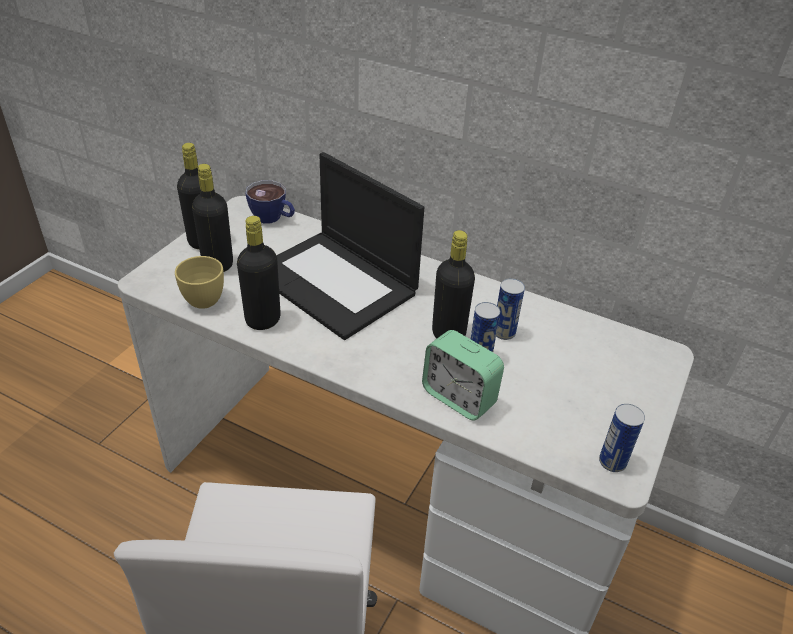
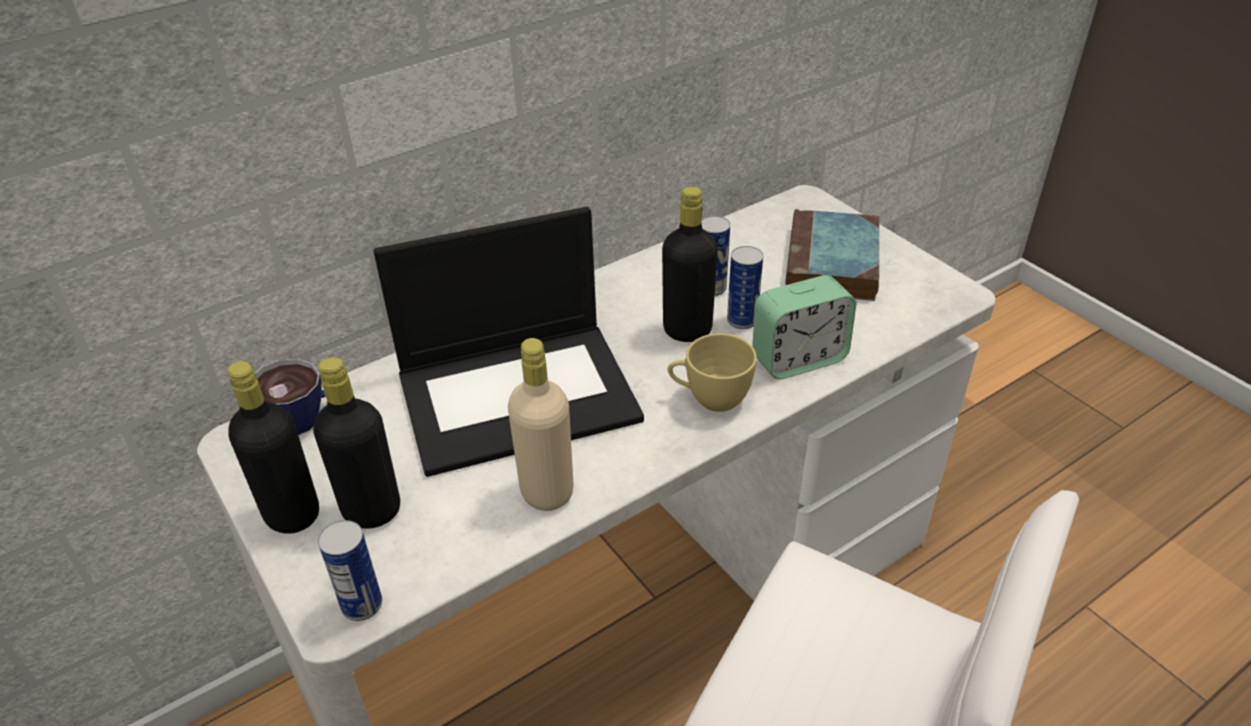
camera: 60 degrees left, 0 degrees up
(202, 297) = (442, 549): yellow cup -> yellow cup (709, 398)
(263, 320) = (547, 492): black bottle -> beige bottle
(590, 389) = (833, 265): none -> book
(612, 462) = (936, 290): can -> can (362, 605)

